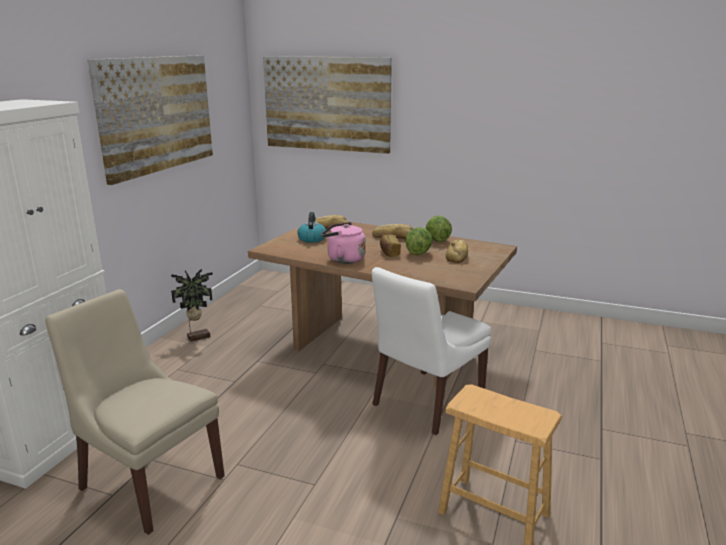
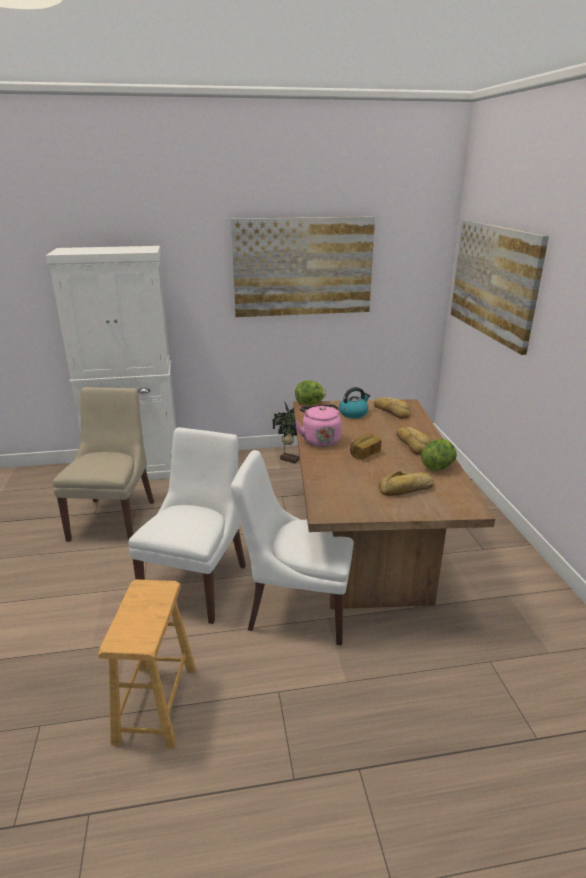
camera: 60 degrees right, 5 degrees up
(343, 447) = (197, 583): none -> white chair
(418, 253) = (383, 467): lettuce -> lettuce (310, 403)

